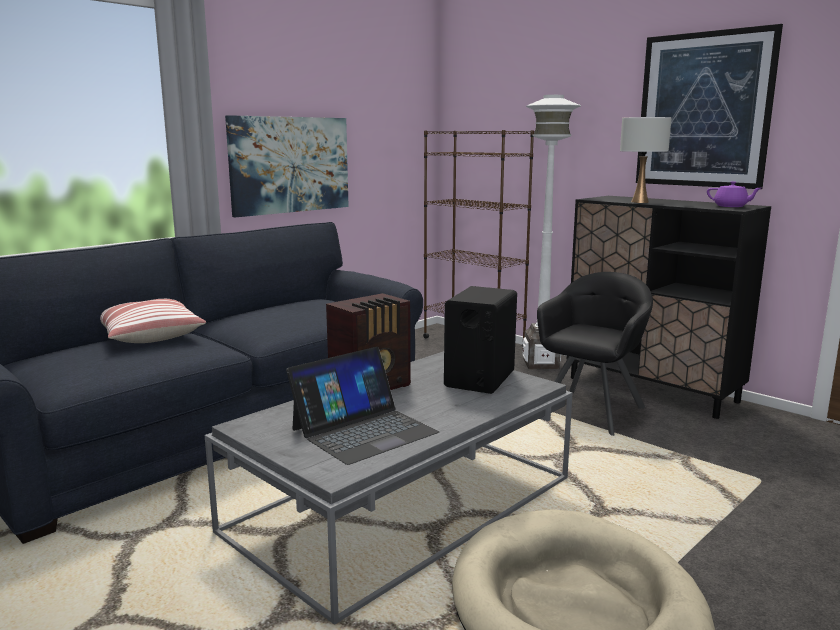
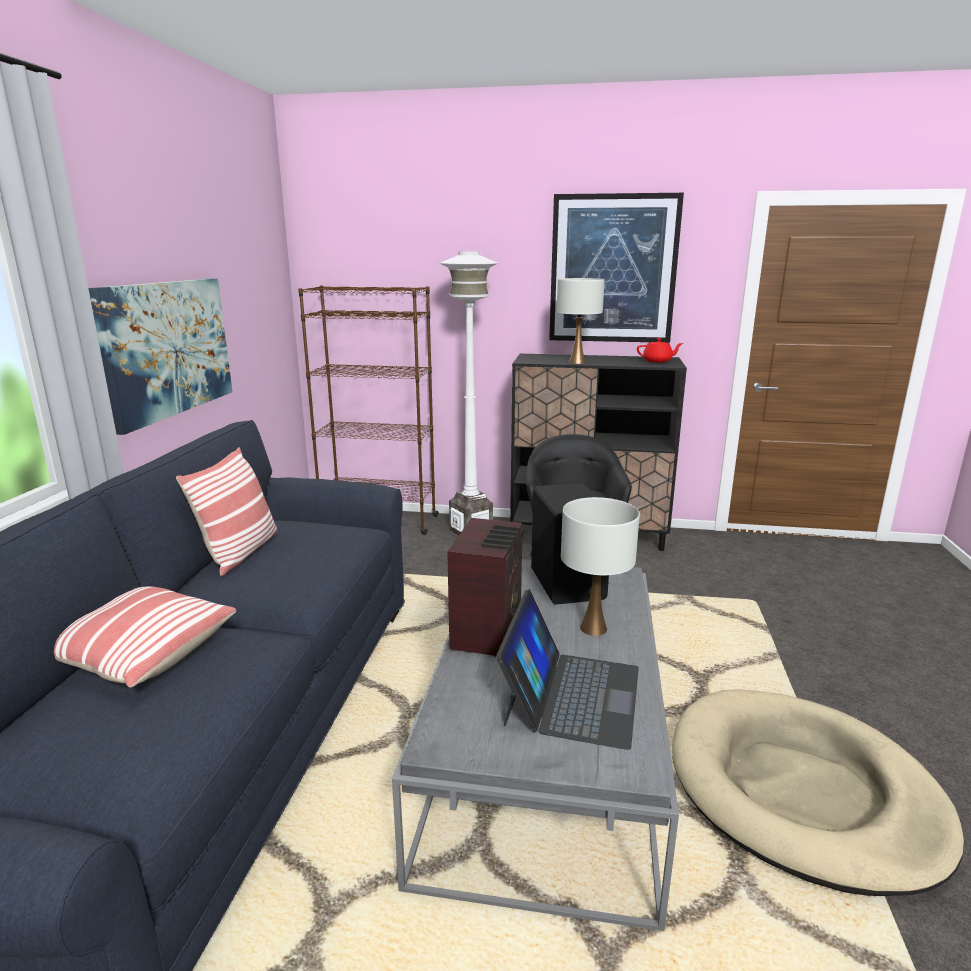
camera: 35 degrees left, 5 degrees up
(272, 307) = (240, 552): none -> pillow
(450, 405) = (594, 628): none -> white table lamp
(731, 206) = (658, 361): purple teapot -> red teapot

